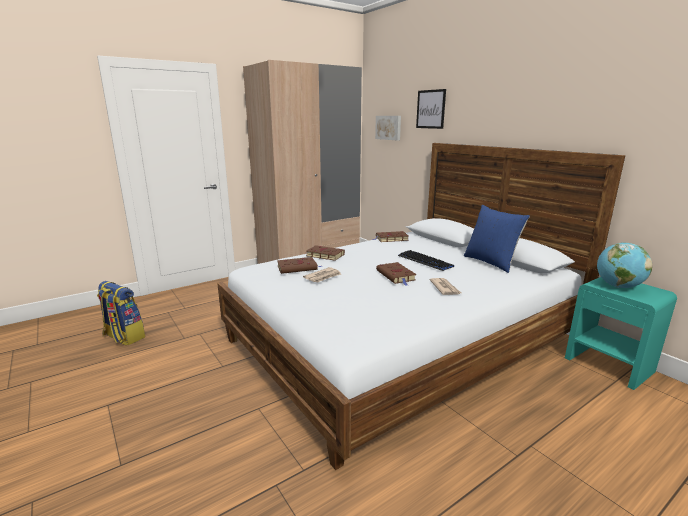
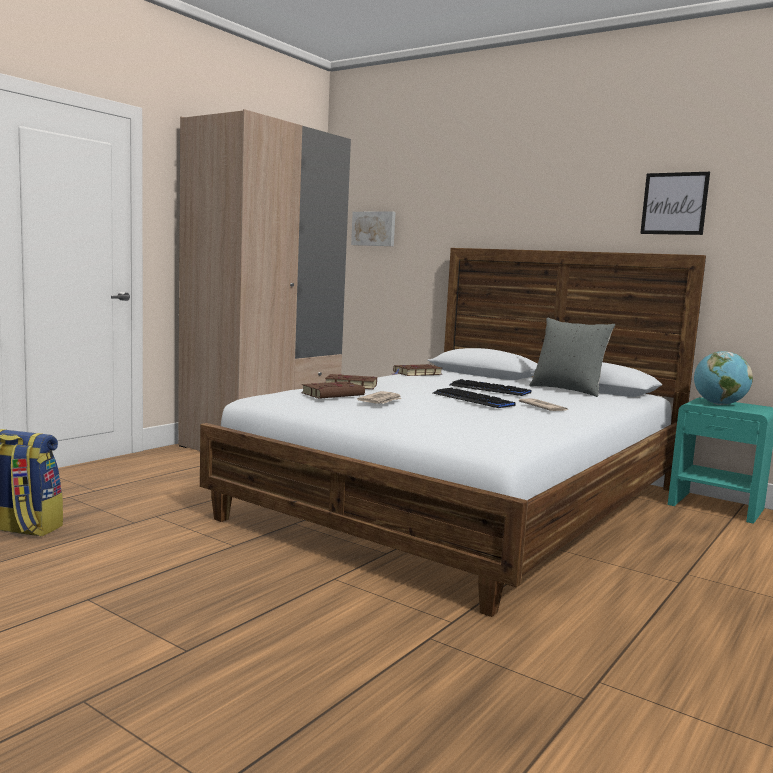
camera: 20 degrees left, 10 degrees down
(396, 276) = (472, 400): brown book -> keyboard
(430, 109) = (445, 203): picture -> picture (674, 203)
(491, 262) = (568, 390): blue pillow -> grey pillow

